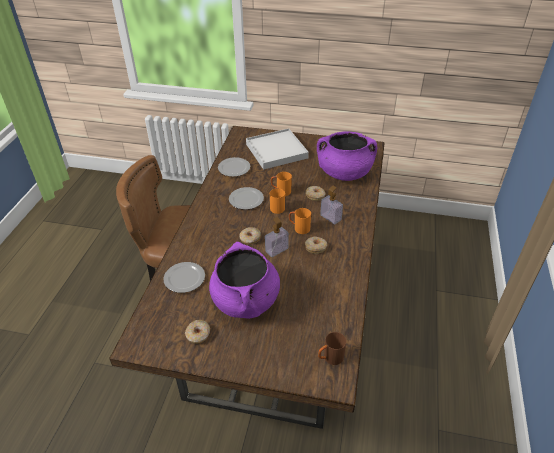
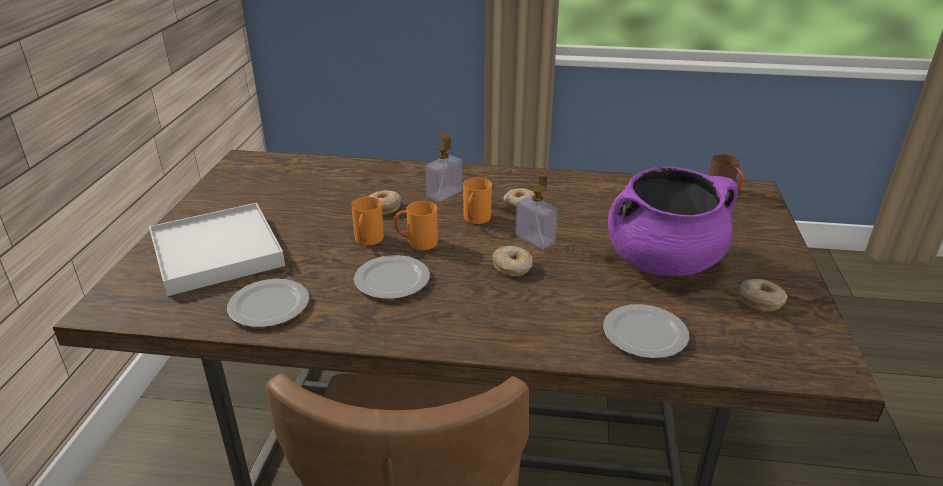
camera: 95 degrees left, 10 degrees down
(344, 173) = (319, 182): purple cooking pot -> none

